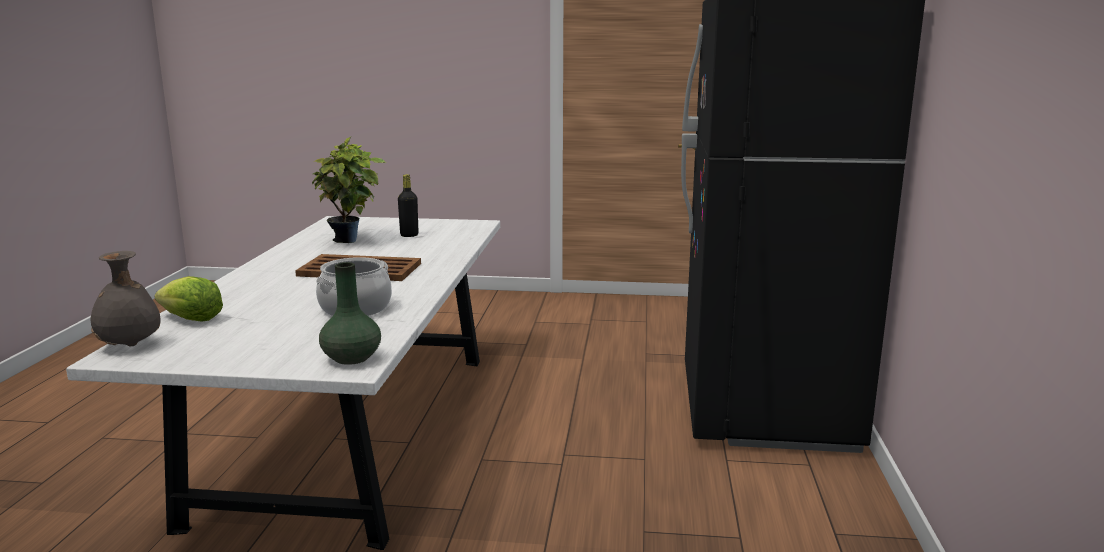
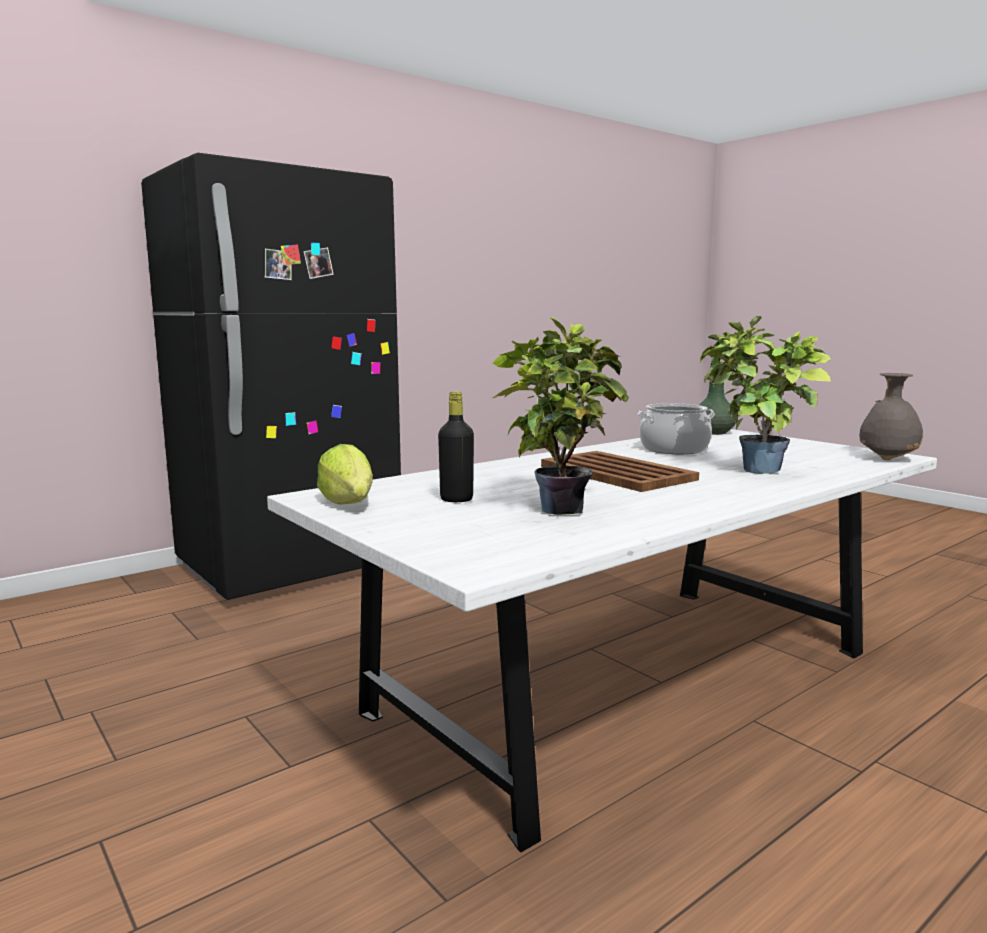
camera: 135 degrees left, 5 degrees down
(191, 319) = (833, 465): lettuce -> lettuce (349, 503)
(262, 294) = (752, 471): none -> potted plant

